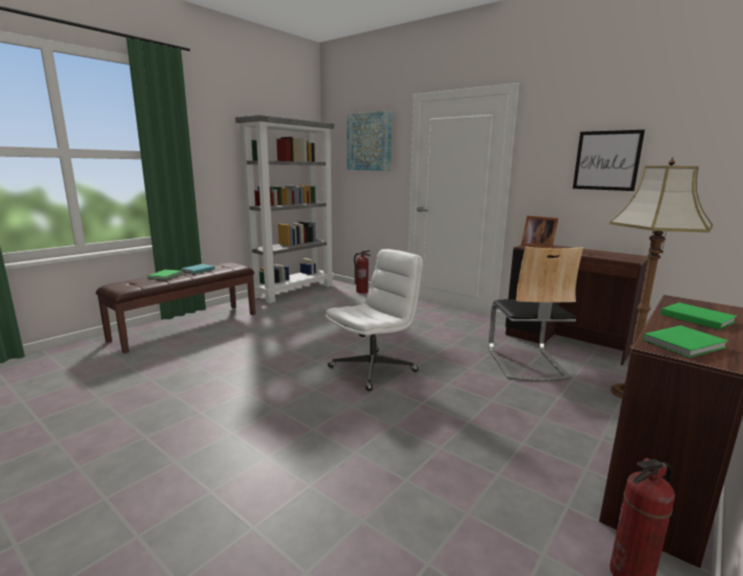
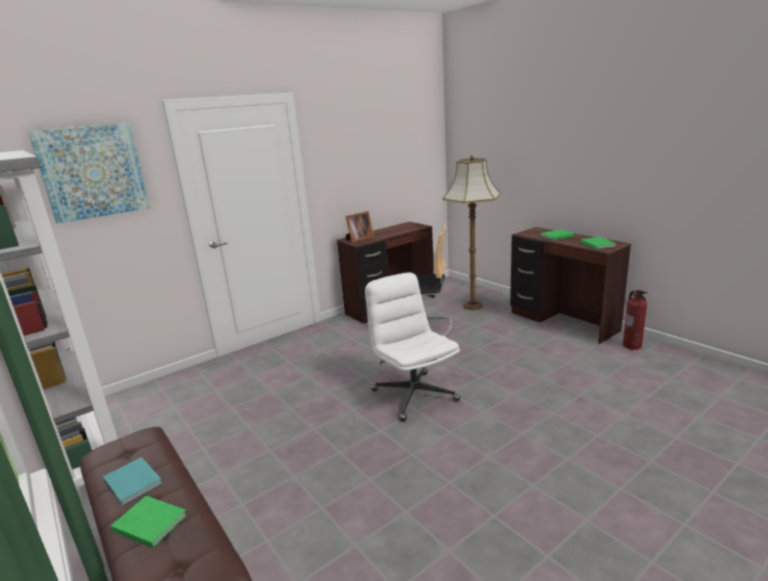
camera: 75 degrees left, 5 degrees up
(362, 291) = (162, 386): fire extinguisher -> none
(607, 160) = (372, 158): picture -> none

